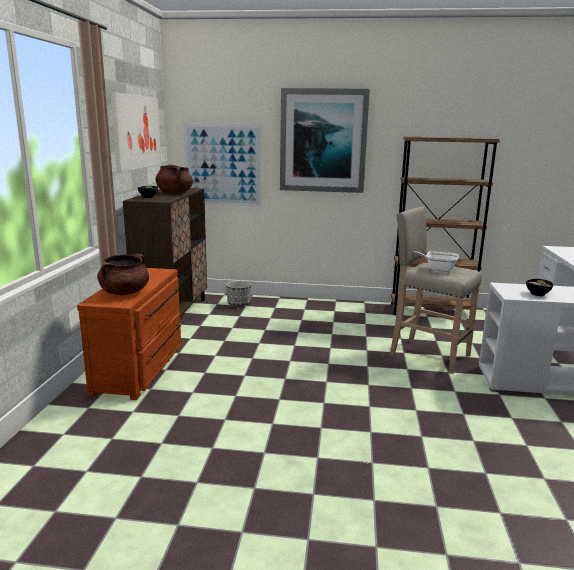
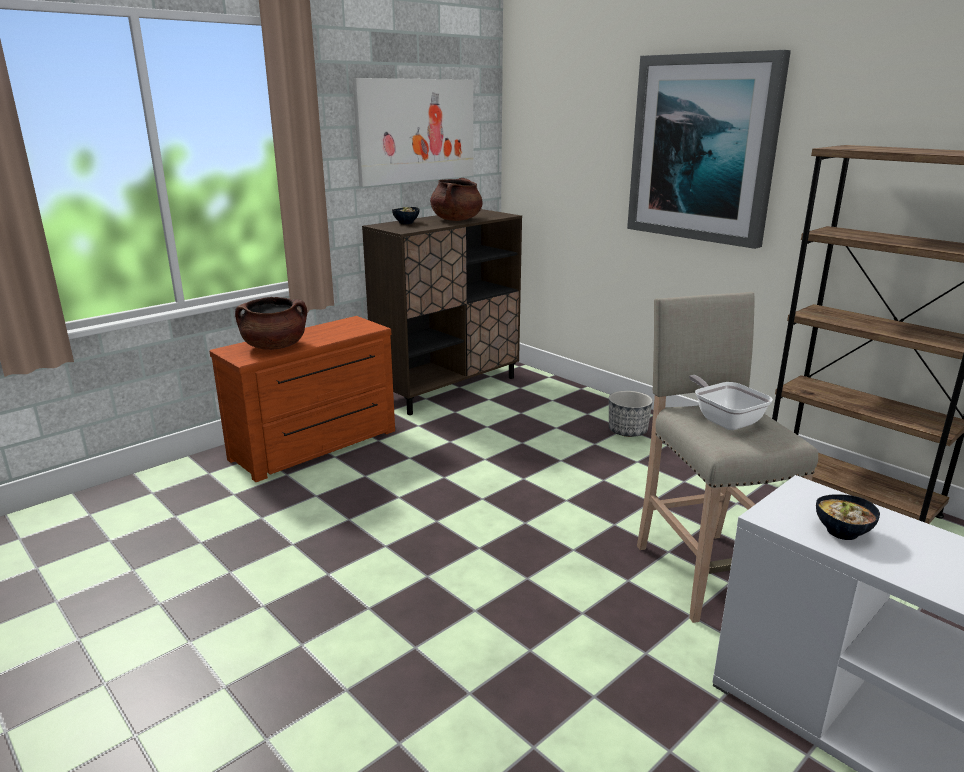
camera: 40 degrees right, 5 degrees up
(223, 165) = (563, 182): picture -> none
(238, 304) = (546, 395): planter -> planter (627, 431)

